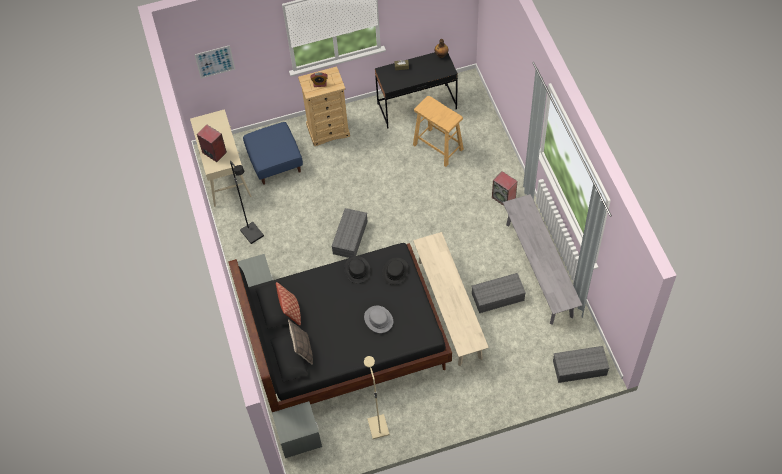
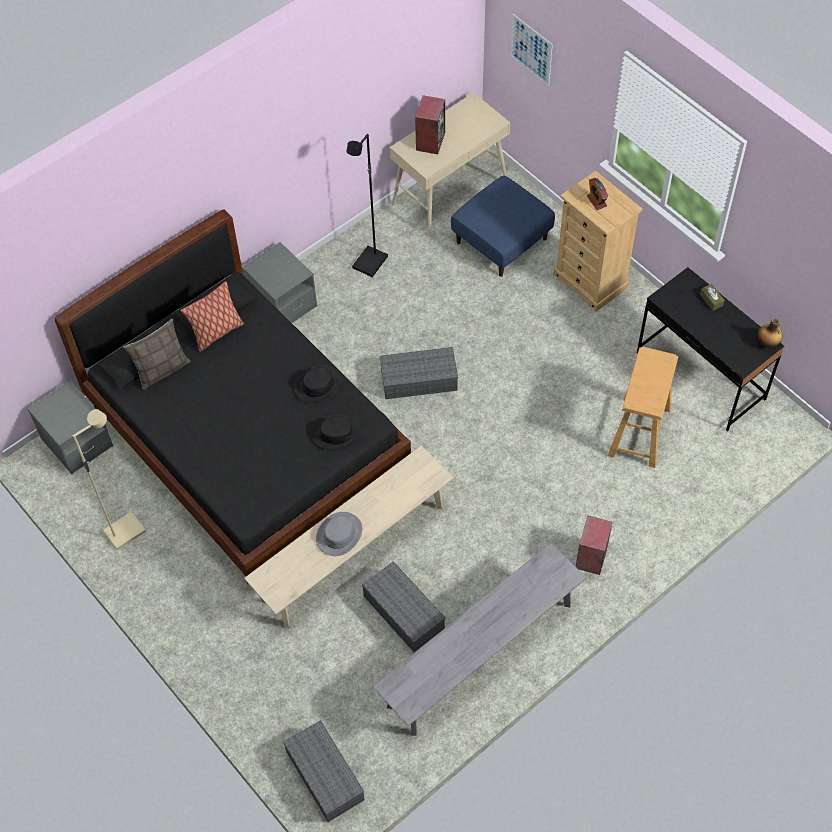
camera: 65 degrees right, 0 degrees up
(378, 319) = (245, 441): grey hat -> grey hat (339, 534)

